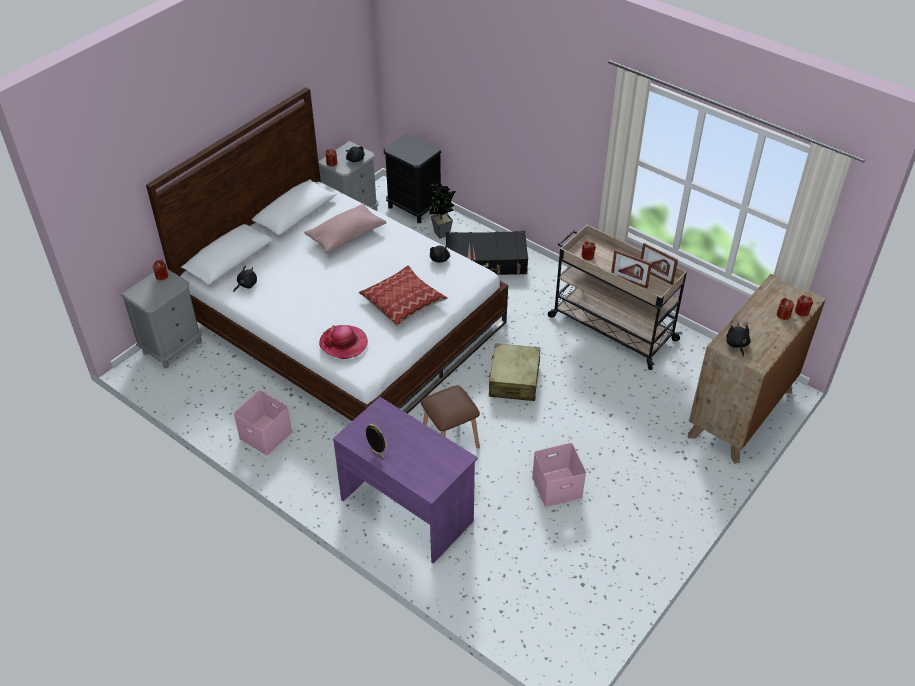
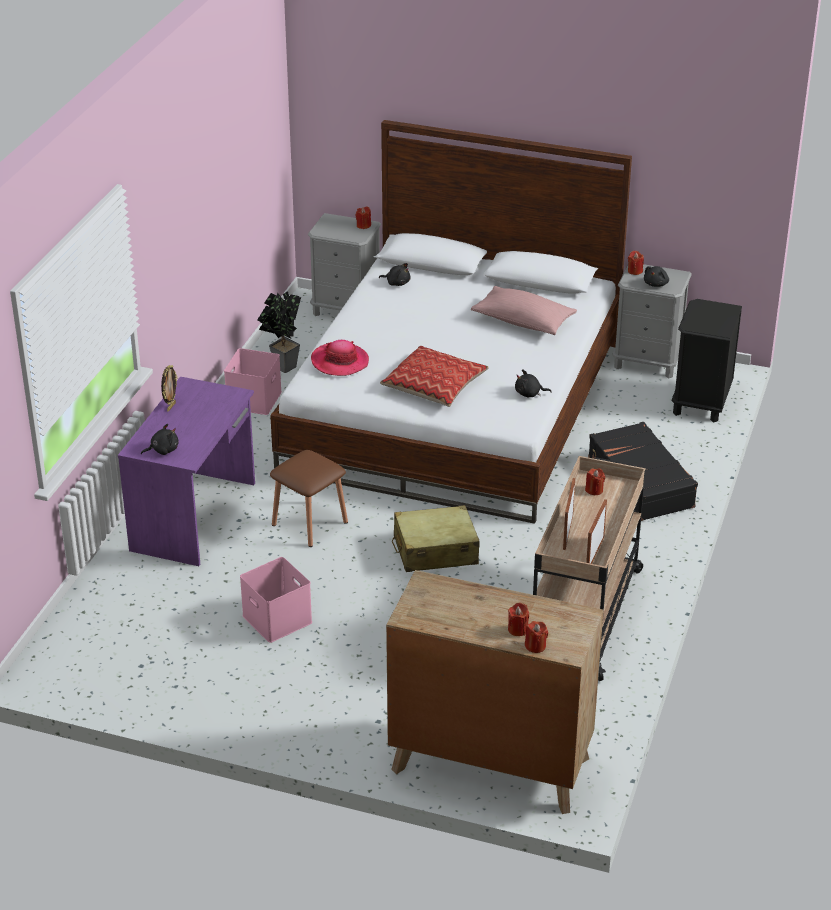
camera: 70 degrees right, 10 degrees down
(441, 235) = (664, 437): potted plant -> potted plant (281, 367)
(737, 344) = (432, 594): black plush toy -> black plush toy (162, 450)

